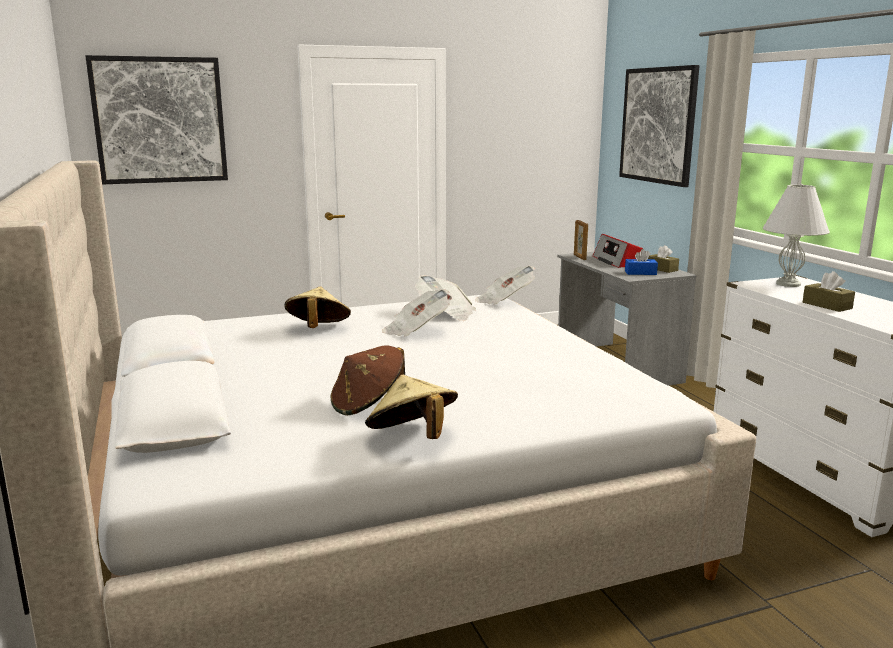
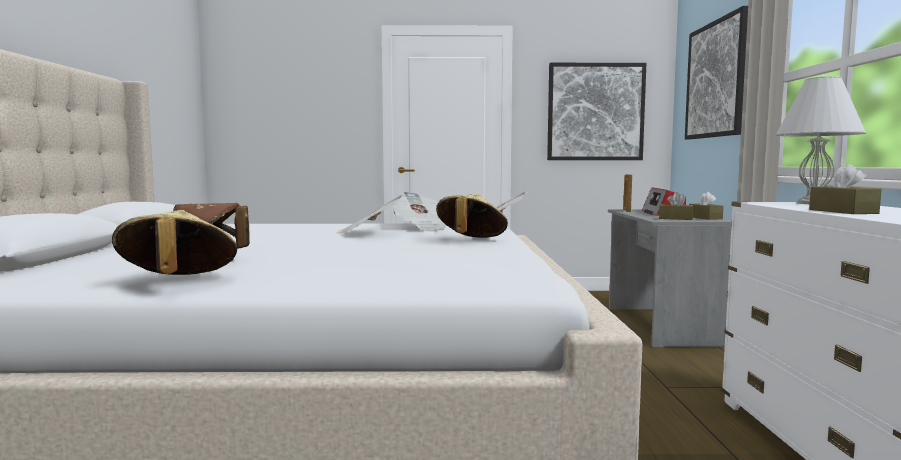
camera: 20 degrees right, 10 degrees down
(160, 120) = (268, 86): picture -> picture (595, 112)
(318, 329) = (287, 229): beige hat -> beige hat (470, 240)
(640, 273) = (675, 218): blue tissue box -> brown tissue box

